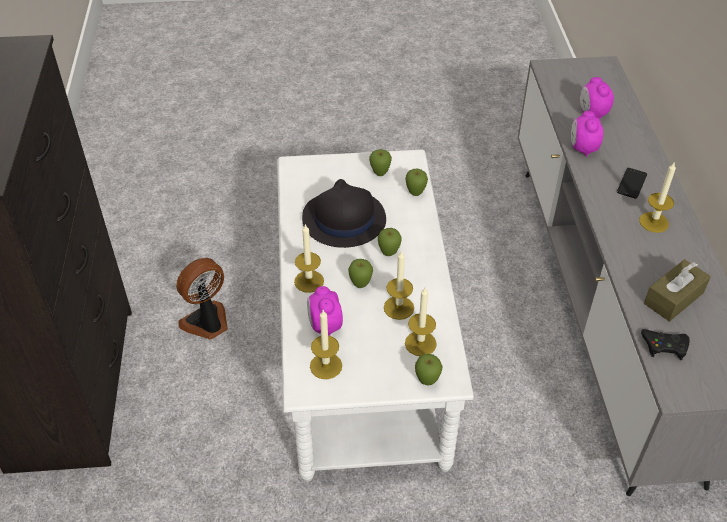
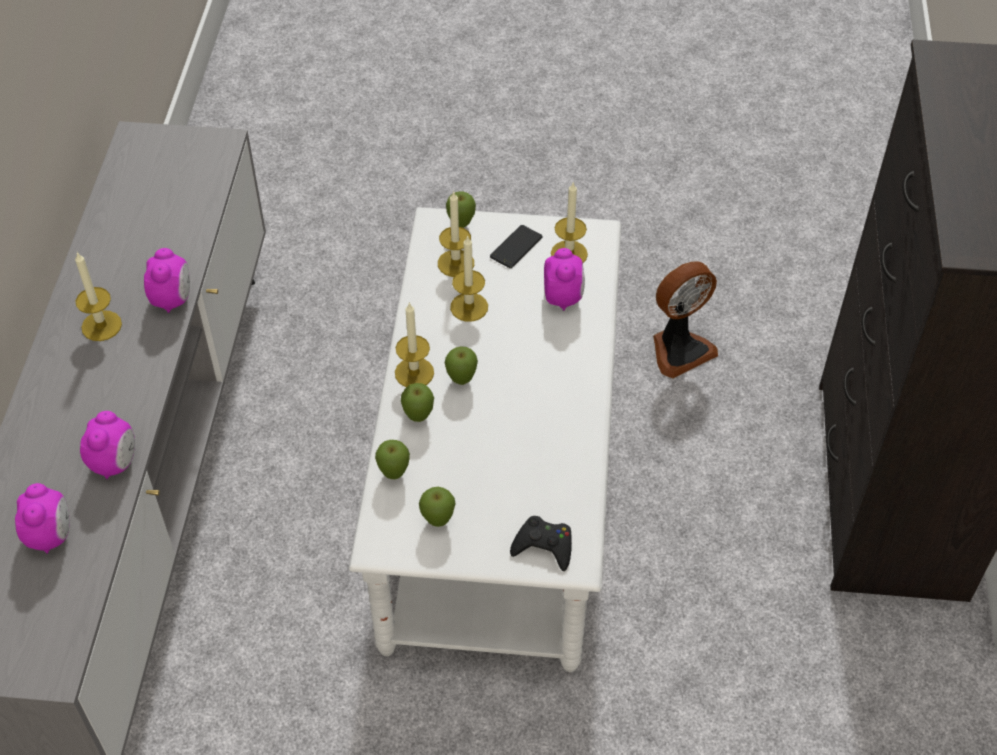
camera: 170 degrees left, 5 degrees up
(207, 323) = (714, 555): fan -> fan (679, 349)
(309, 281) = (575, 356): candle -> candle (414, 373)
(343, 219) = (513, 444): black hat -> none
(360, 285) = (509, 342): apple -> apple (418, 417)
(617, 246) = (173, 299): none -> alarm clock
(631, 183) = (86, 389): phone -> phone (516, 247)
(664, 346) = (201, 183): black game controller -> black game controller (544, 546)
(673, 298) = (152, 229): brown tissue box -> none

